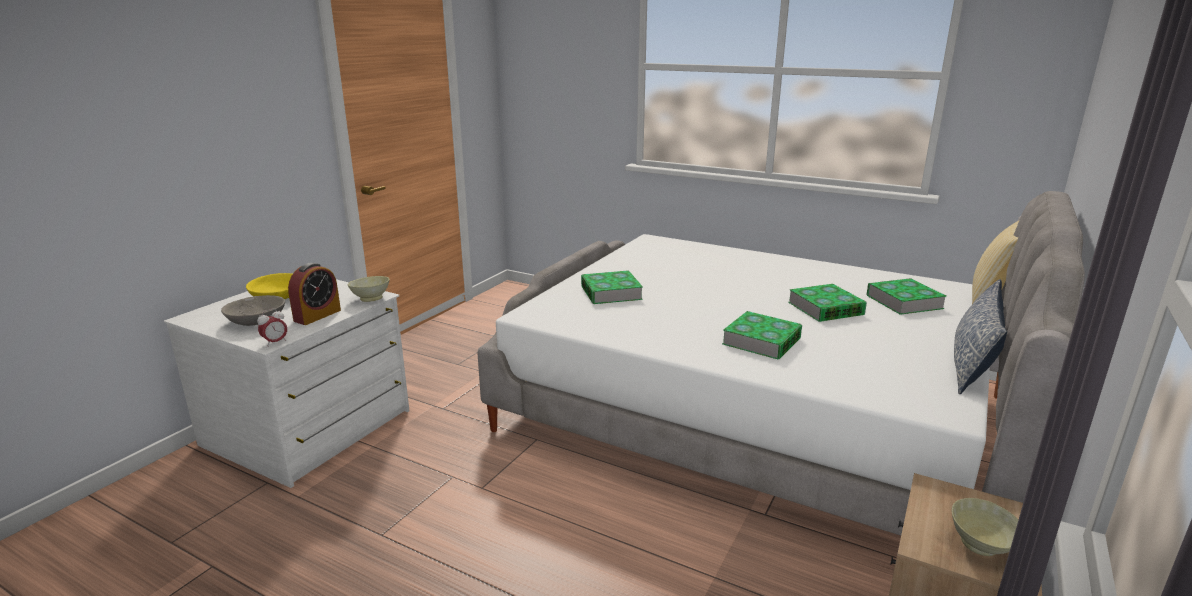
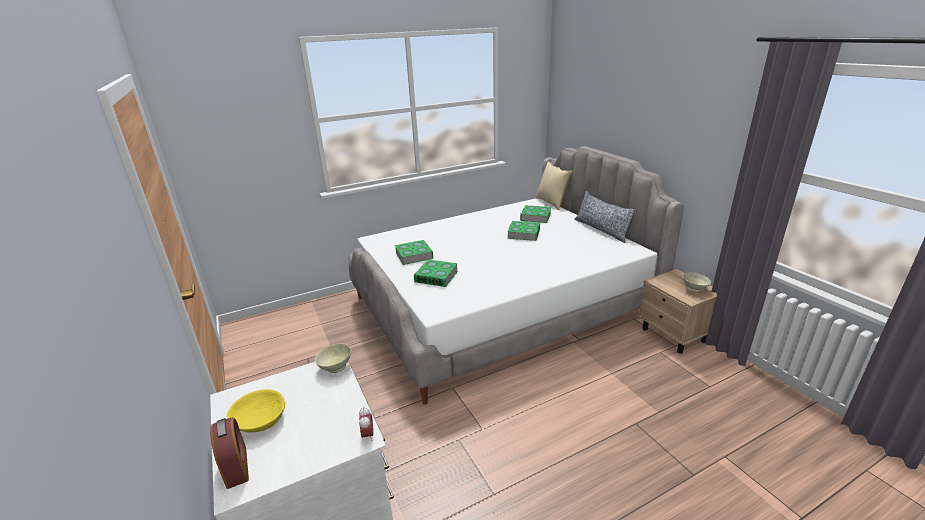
camera: 55 degrees left, 5 degrees up
(256, 320) = (303, 441): grey bowl -> none
(317, 315) = (336, 402): alarm clock -> alarm clock (236, 467)
(761, 341) = (542, 260): book -> book (414, 255)

